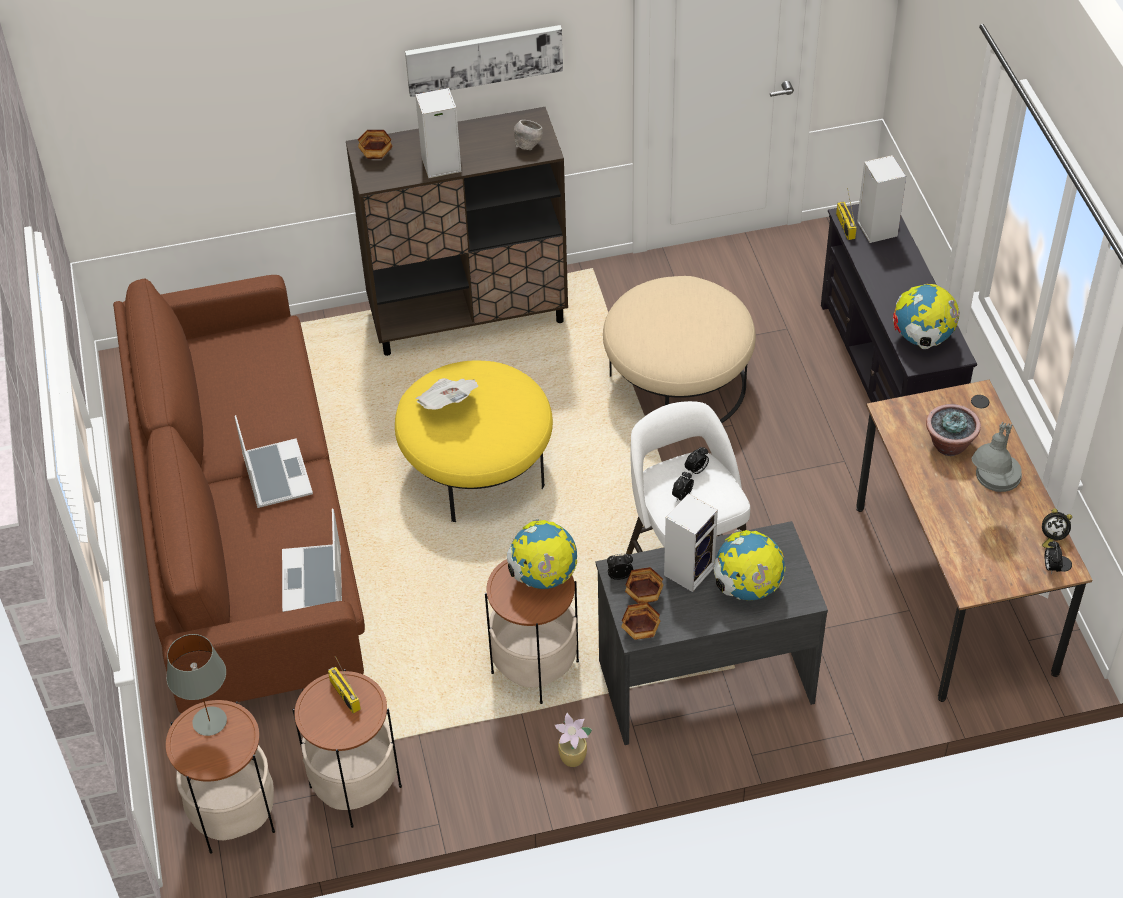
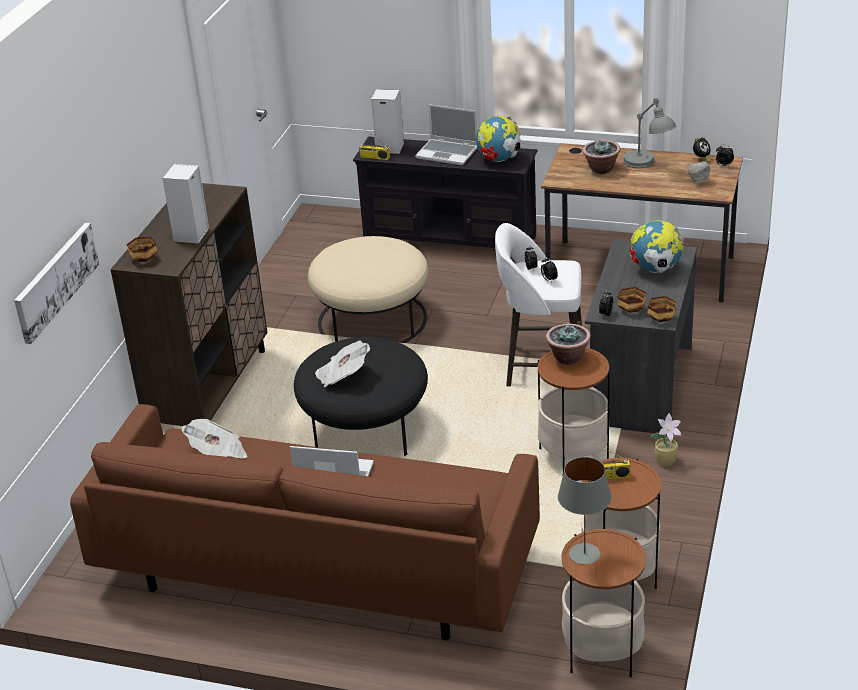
camera: 60 degrees left, 15 degrees down
(269, 370) = (218, 453): none -> newspaper
(314, 581) = (462, 485): laptop -> laptop (448, 153)
(477, 469) = (365, 430): yellow ottoman -> black ottoman
(484, 58) = (148, 154): picture -> picture (55, 281)
(528, 146) = (217, 197): grey bowl -> grey bowl (698, 182)
(543, 576) = (568, 358): globe -> potted plant
(689, 569) = (623, 286): speaker -> none

